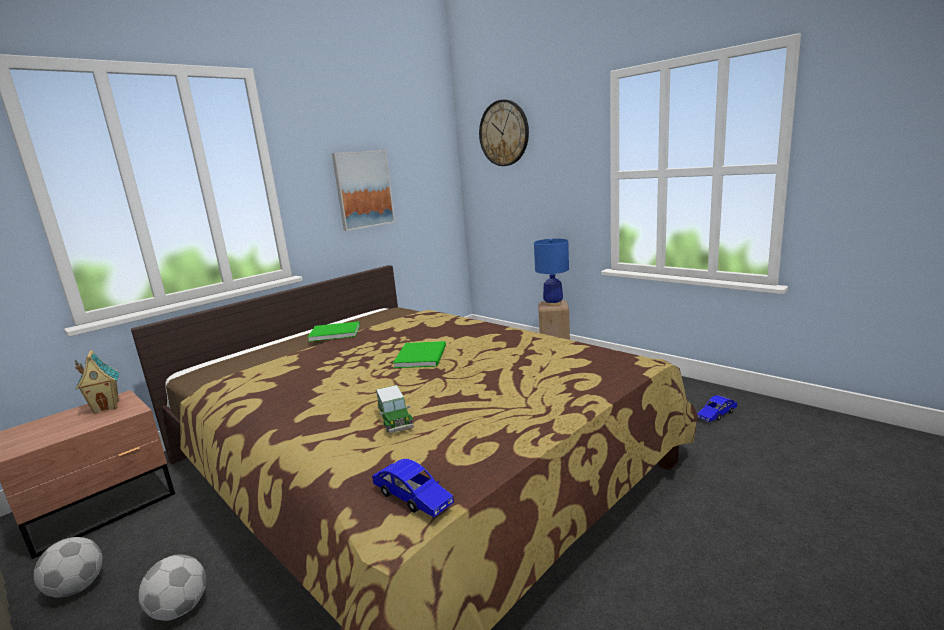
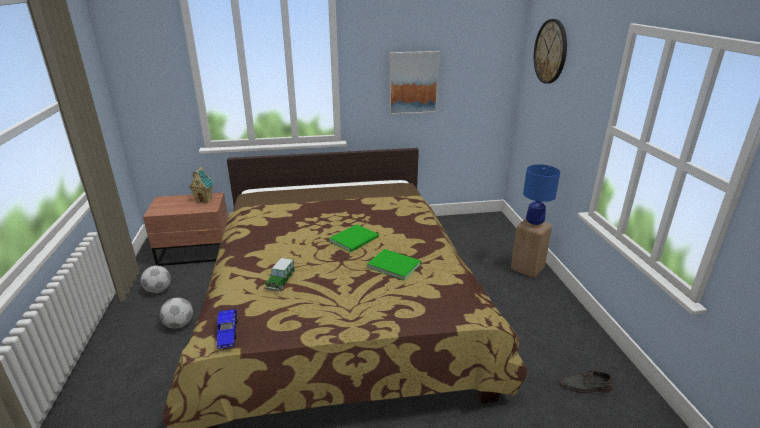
camera: 35 degrees right, 10 degrees up
(333, 333) = (339, 194): green book -> green book (393, 264)
(716, 415) = (586, 386): blue toy car -> grey shoe

